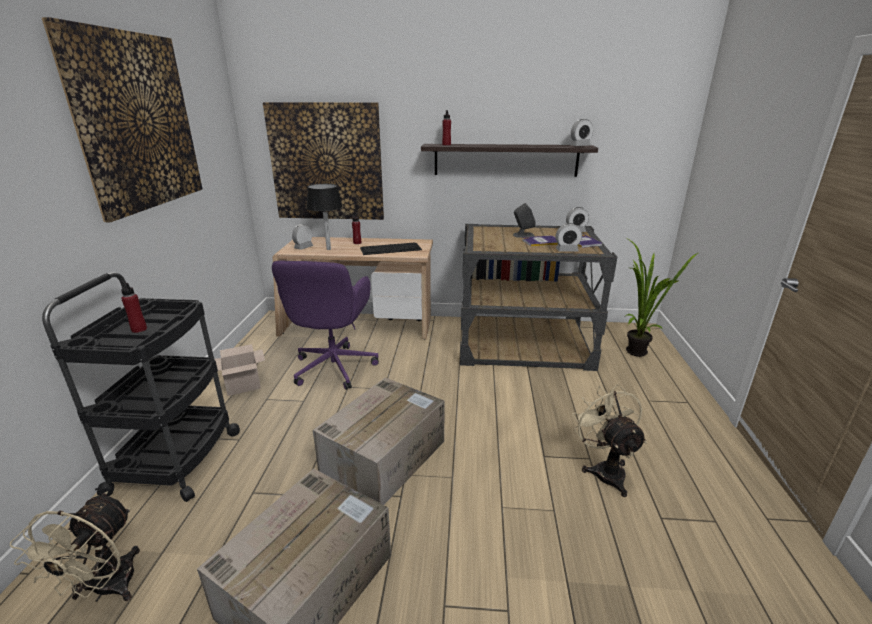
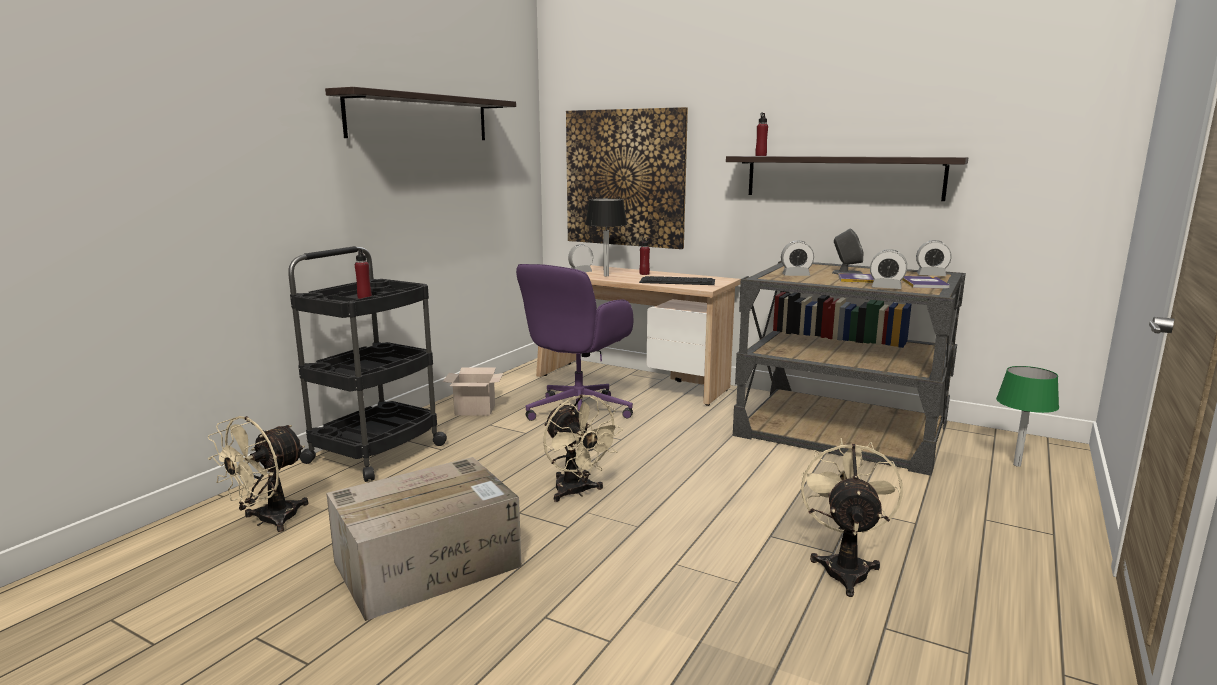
camera: 25 degrees right, 10 degrees down
(137, 122) = (420, 117): picture -> shelf
(385, 455) = (576, 492): cardboard box -> beige fan
(580, 146) = (943, 156): alarm clock -> alarm clock (796, 275)
(634, 349) = (1017, 465): potted plant -> green table lamp

